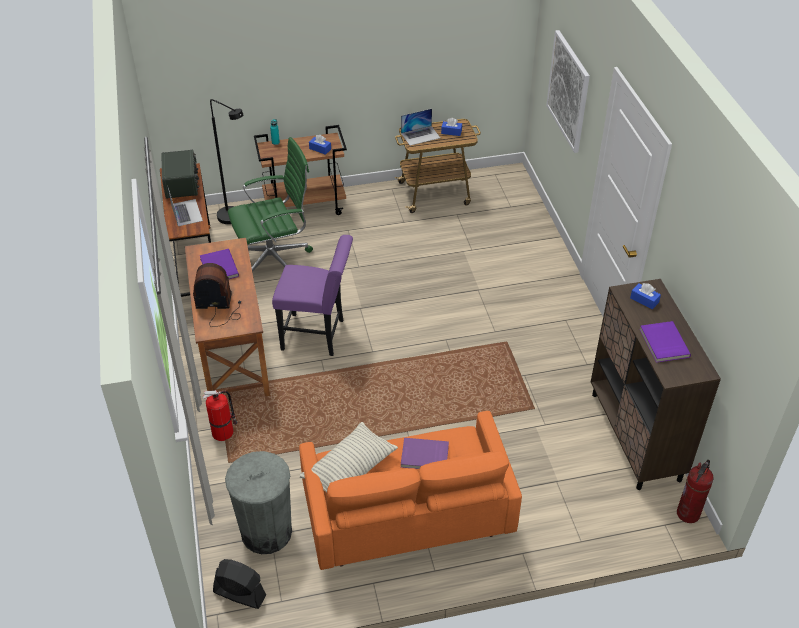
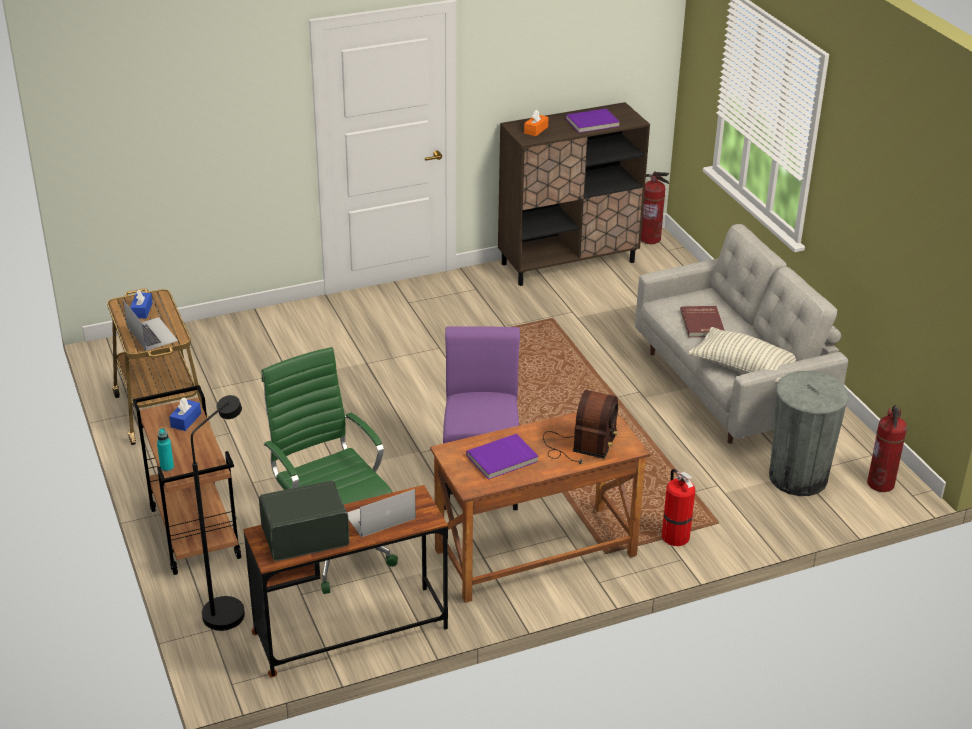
camera: 100 degrees left, 10 degrees down
(219, 307) = (581, 445): radio -> radio turned 150 degrees counterclockwise
(239, 593) = (880, 484): black fan -> fire extinguisher
(406, 517) = (730, 387): orange sofa -> grey sofa
(424, 456) = (703, 323): purple book -> red book
(568, 91) = (199, 136): picture -> none
(644, 300) = (536, 130): blue tissue box -> orange tissue box

